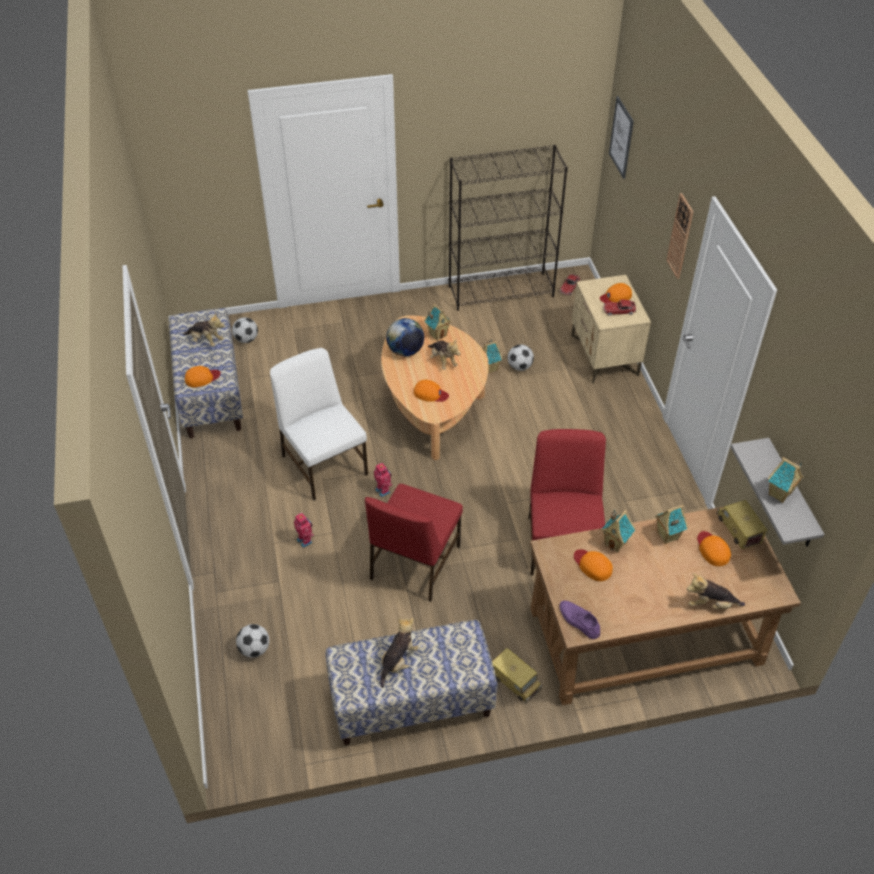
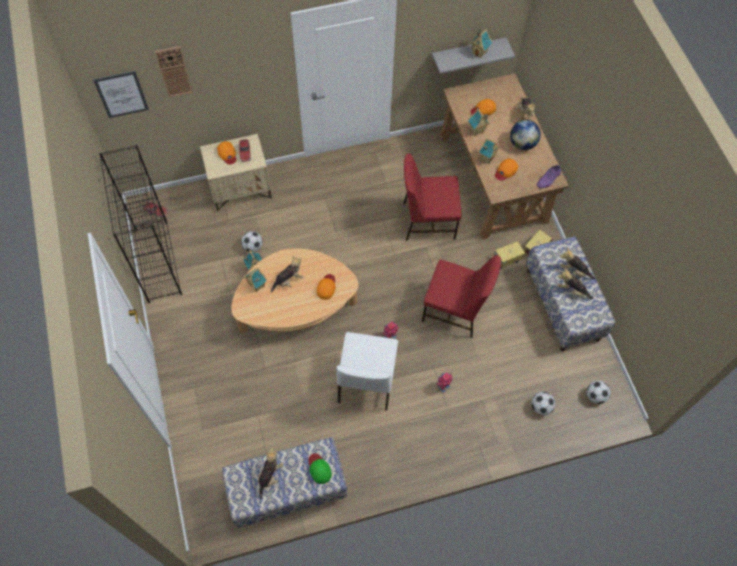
camera: 95 degrees left, 15 degrees up
(202, 378) = (319, 469): orange cap -> green cap
(246, 339) = (216, 471): football -> football (595, 396)
(324, 464) = (366, 382): white chair -> white chair turned 45 degrees counterclockwise
(405, 351) = (277, 309): globe -> globe (522, 144)
(432, 669) = (574, 270): none -> plush toy
(680, 236) = (262, 65): wall clock -> wall clock (174, 71)
(738, 529) = (465, 95): toy truck -> toy truck (505, 259)

